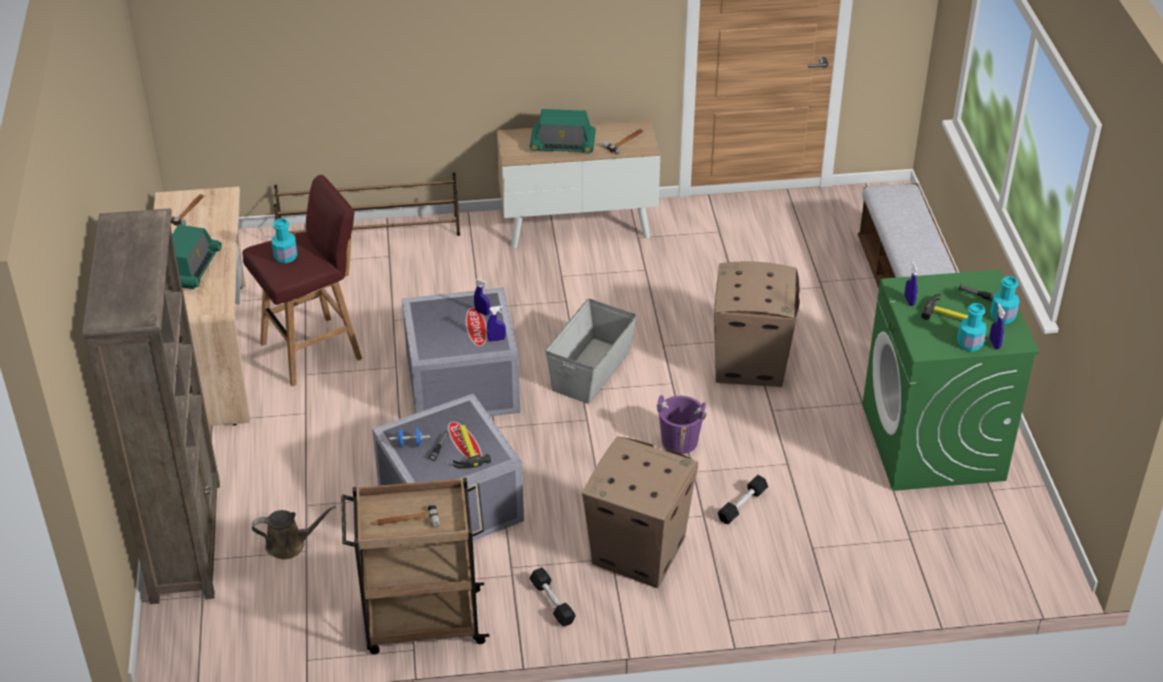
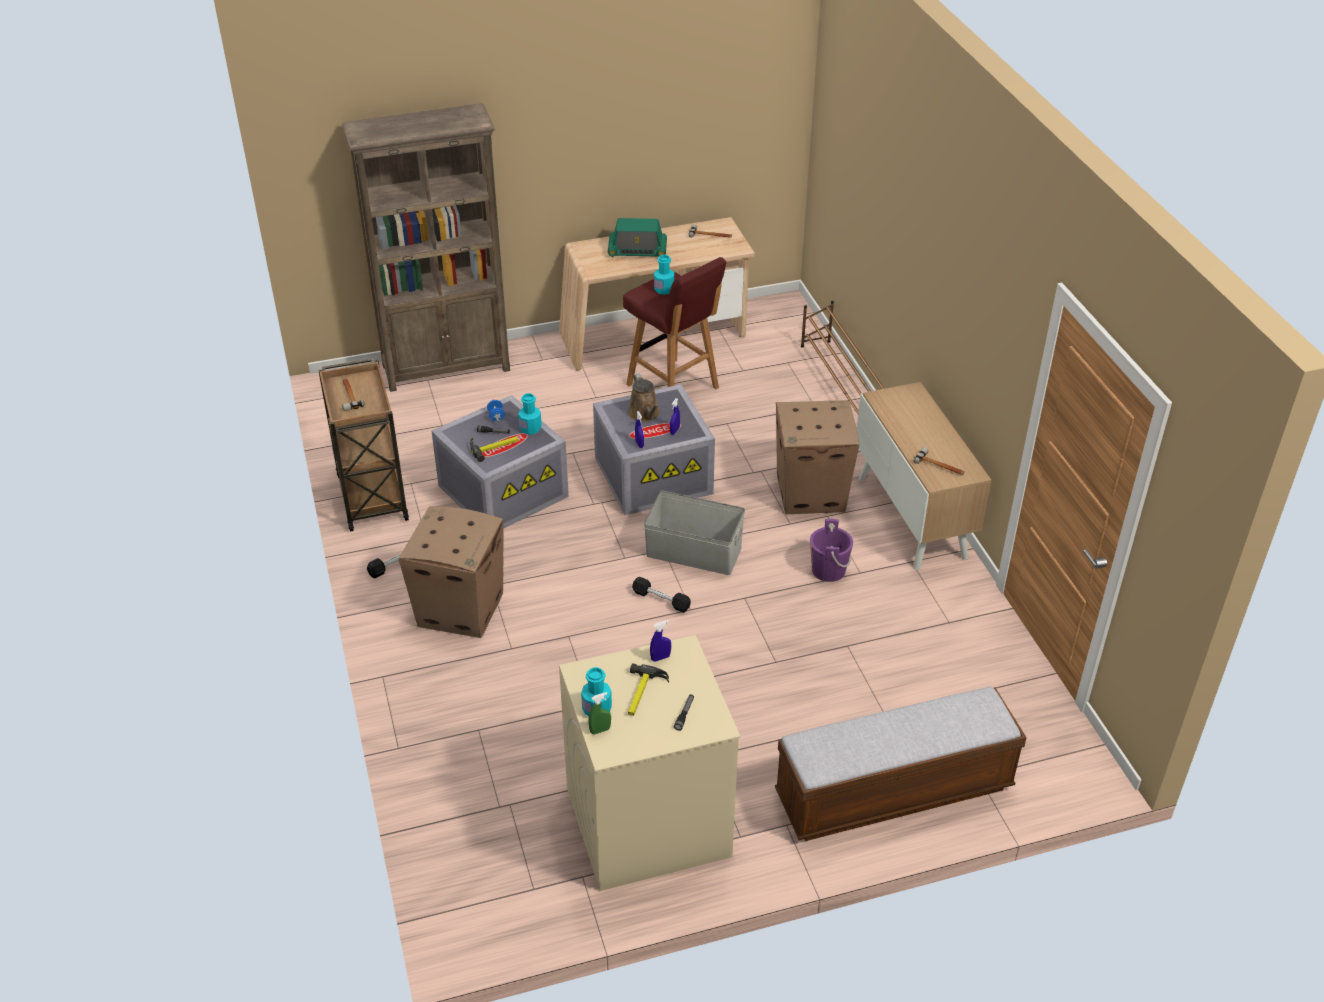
camera: 80 degrees right, 0 degrees up
(289, 544) = (447, 416): brown watering can -> brown watering can (645, 414)
(562, 145) = (914, 425): radio -> none
(679, 441) = (608, 623): purple bucket -> purple bucket (828, 570)
(742, 505) = (528, 674): black dumbbell -> black dumbbell (661, 600)
(750, 362) = (737, 664): cardboard box -> cardboard box (812, 493)
(933, 443) = (647, 823): green washing machine -> beige washing machine
(994, 344) = (600, 730): blue spray bottle -> green spray bottle
(1002, 316) = (651, 737): turquoise bottle -> turquoise bottle (530, 428)

